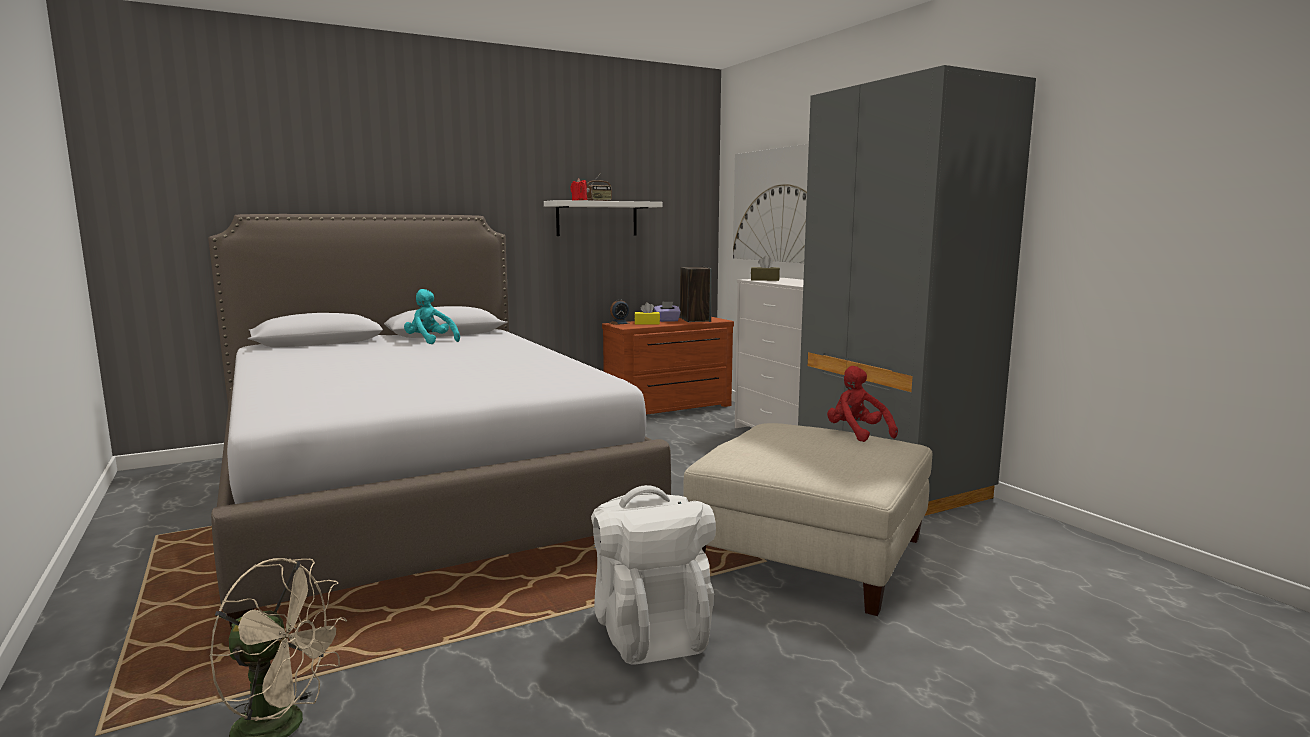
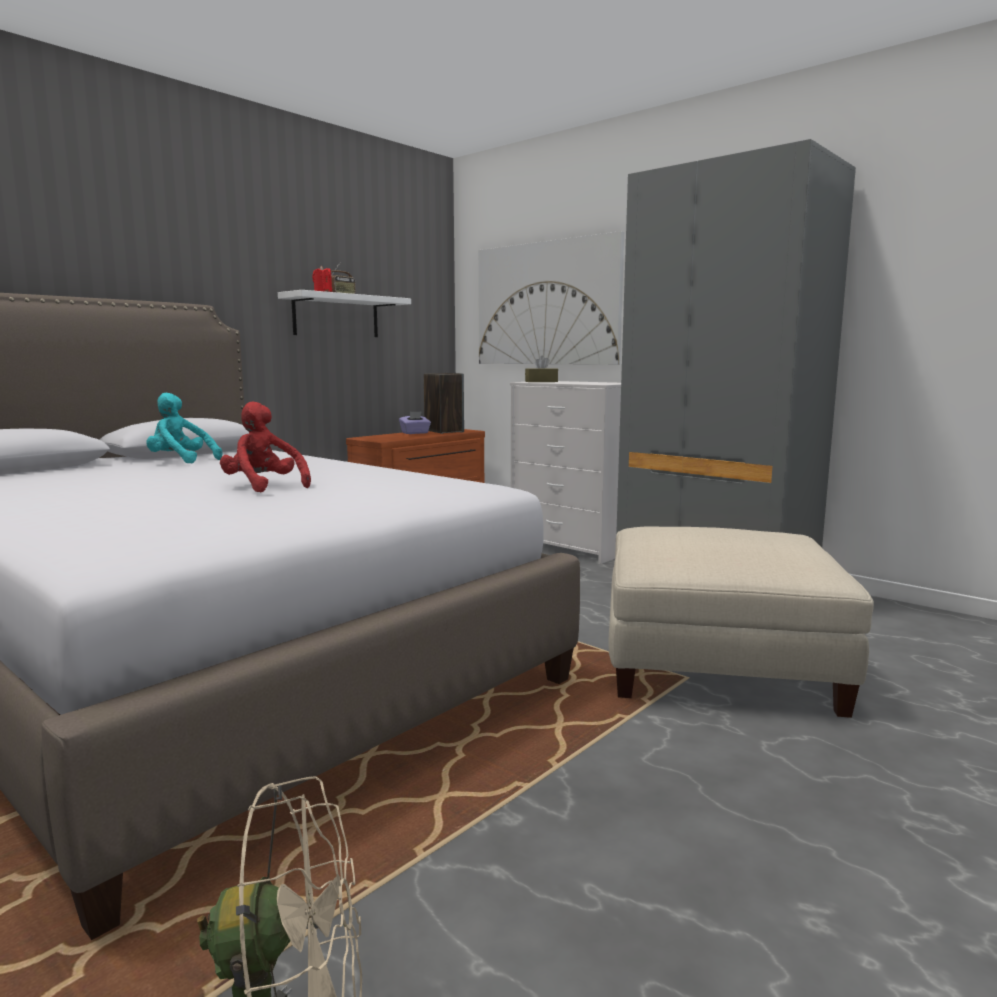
camera: 20 degrees left, 0 degrees up
(619, 323) = (366, 437): alarm clock -> none
(647, 323) = (398, 436): yellow tissue box -> none
(650, 631) = (654, 782): white backpack -> none
(857, 433) = (739, 529): red plush toy -> red plush toy (264, 487)

